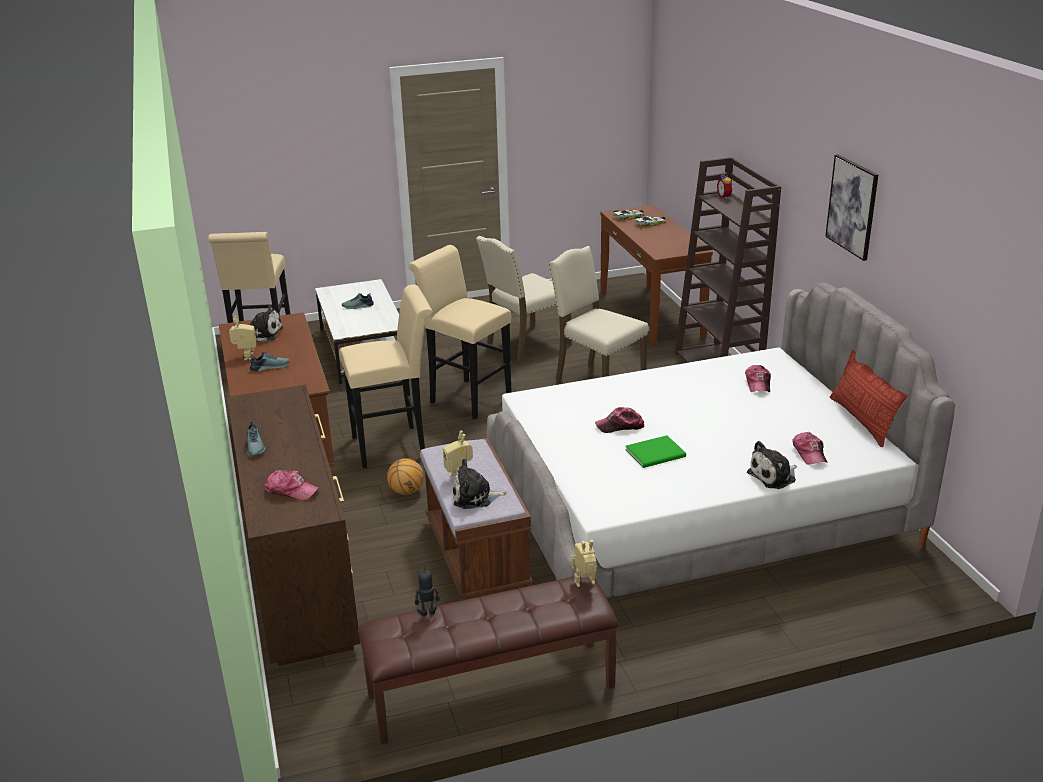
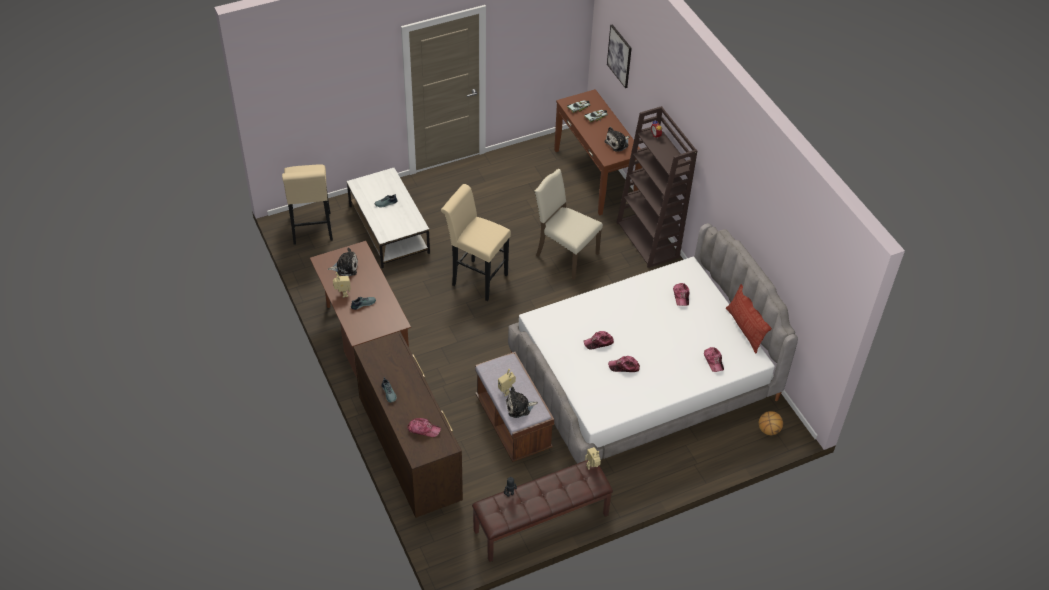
camera: 10 degrees left, 20 degrees up
(395, 446) = (438, 330): beige stool -> none
(406, 491) = (456, 373): basketball -> basketball (768, 430)
(525, 345) = (508, 218): beige chair -> none
(657, 453) = (624, 366): green book -> cap
(774, 476) = (693, 382): plush toy -> plush toy (617, 143)
(852, 206) = (744, 194): picture -> picture (620, 56)

